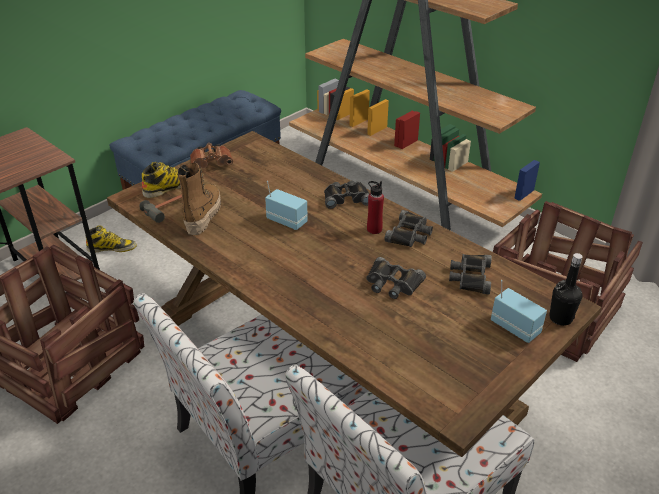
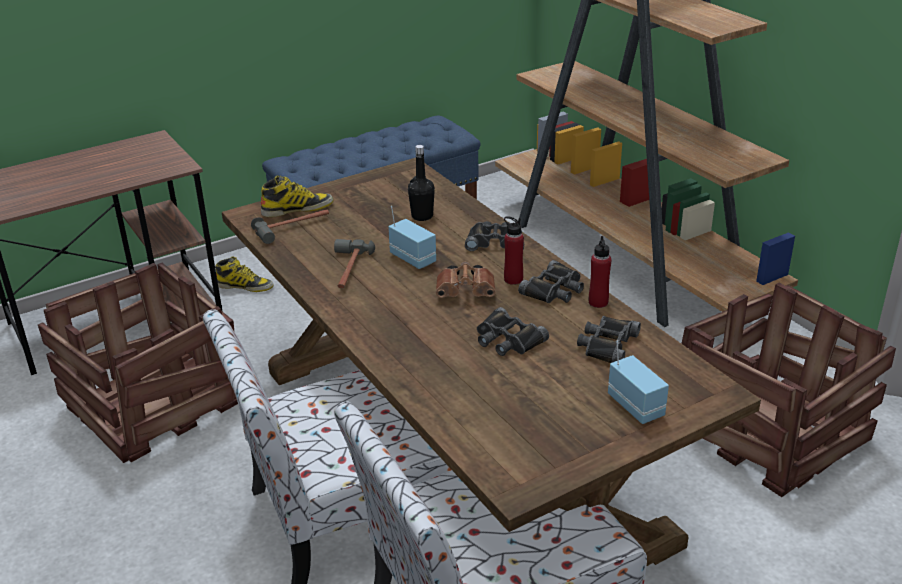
camera: 15 degrees right, 5 degrees down
(202, 215) = (319, 242): boot -> none
(213, 164) = (354, 188): brown binoculars -> brown binoculars (467, 292)
(237, 238) = (348, 270): none -> hammer
(447, 241) = (598, 302): none -> red bottle
(560, 318) = (699, 404): black bottle -> black bottle (422, 216)

